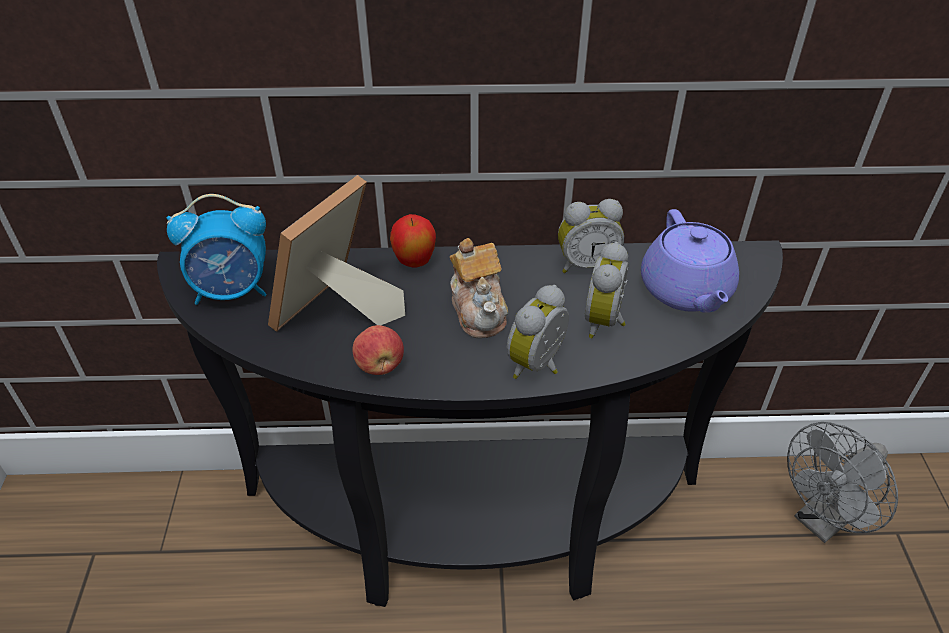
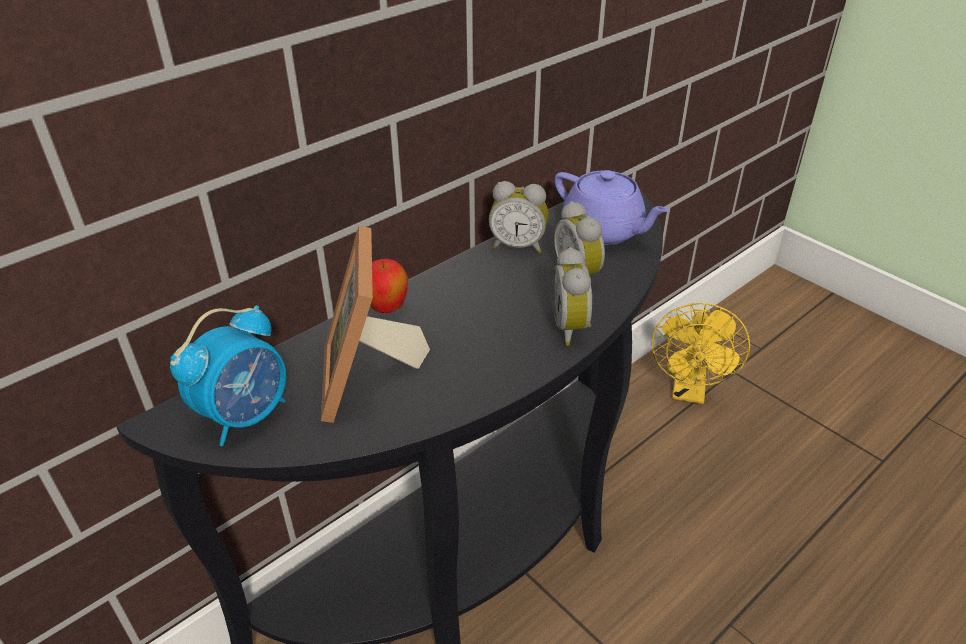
camera: 40 degrees left, 5 degrees down
(380, 365) = (457, 395): apple -> none
(479, 309) = (482, 314): teapot -> none
(586, 264) = (518, 245): alarm clock -> alarm clock turned 60 degrees clockwise
(822, 521) = (689, 391): grey fan -> yellow fan

